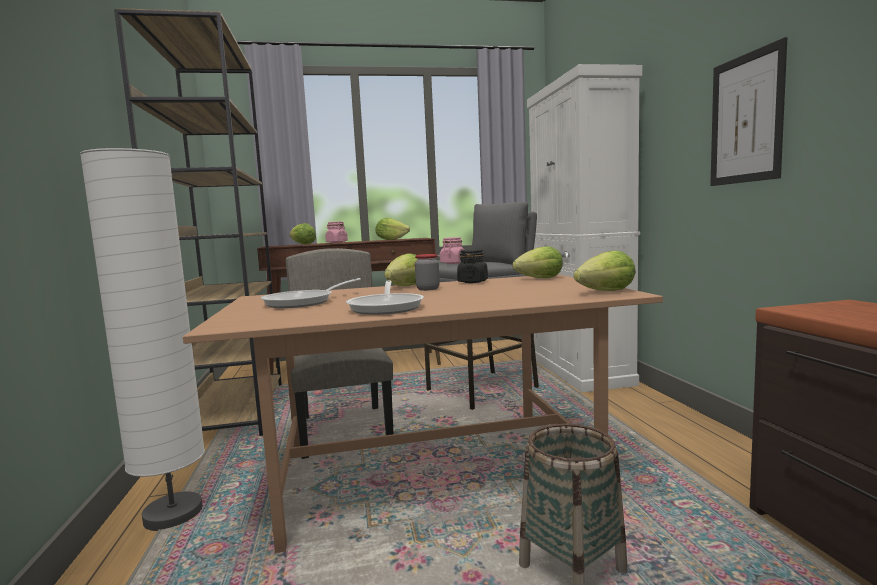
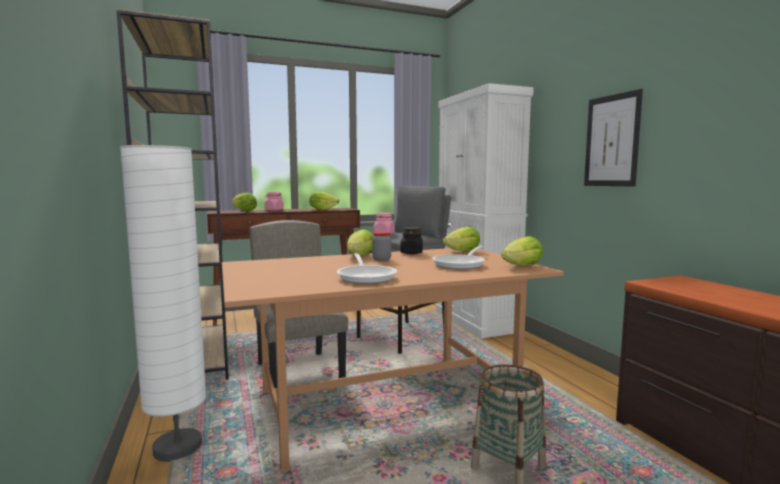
camera: 10 degrees left, 0 degrees up
(304, 302) = (290, 270): frying pan -> frying pan (461, 264)

